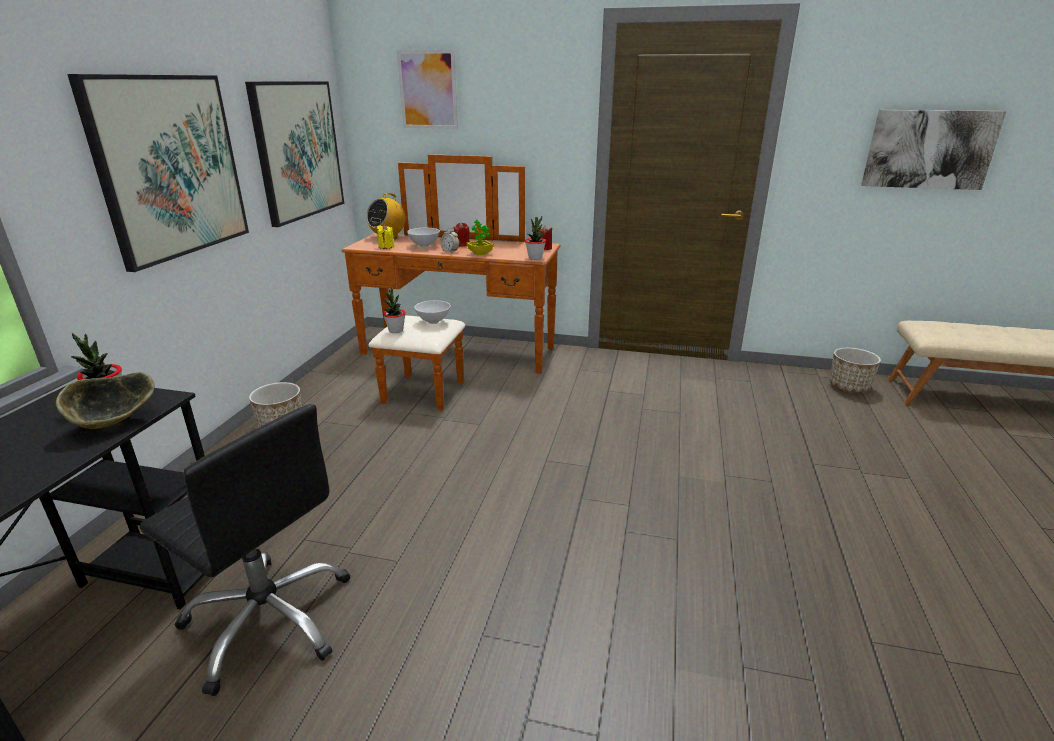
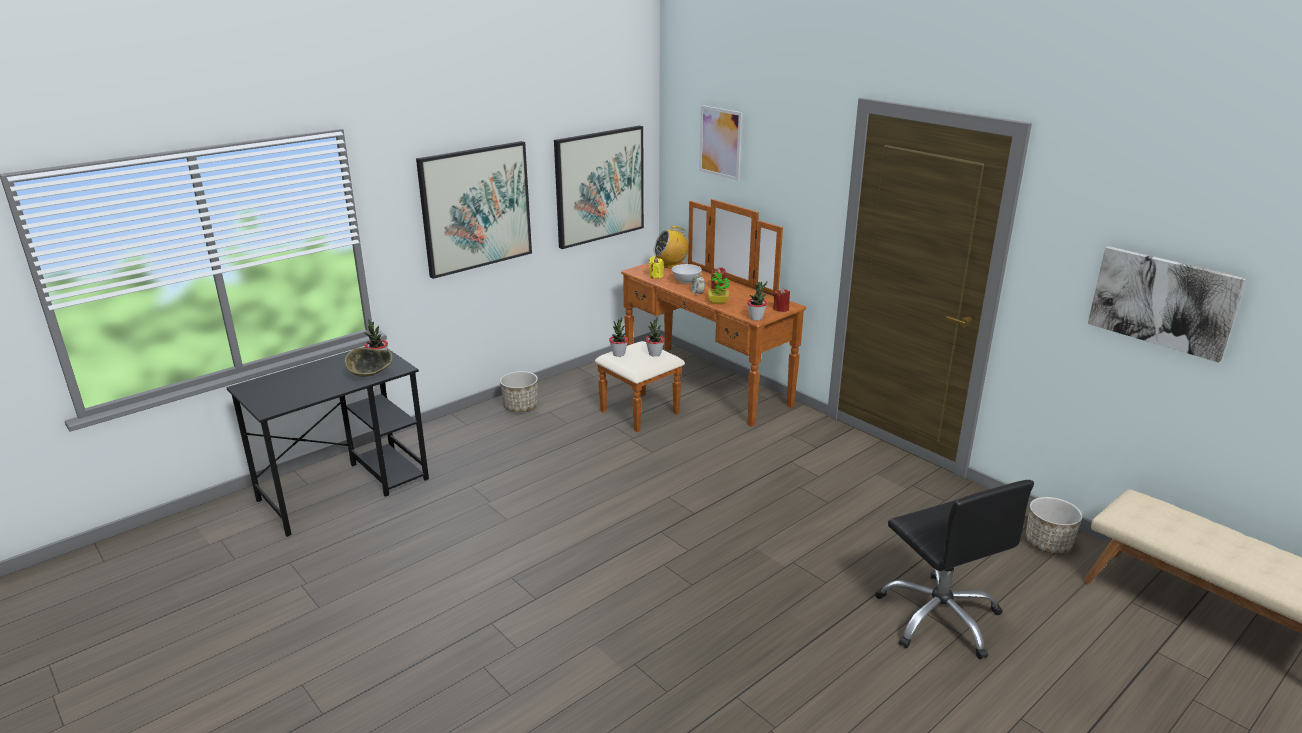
camera: 35 degrees right, 0 degrees up
(269, 619) = (419, 520): black office chair -> black office chair (939, 617)
(433, 321) = (654, 354): white bowl -> potted plant

